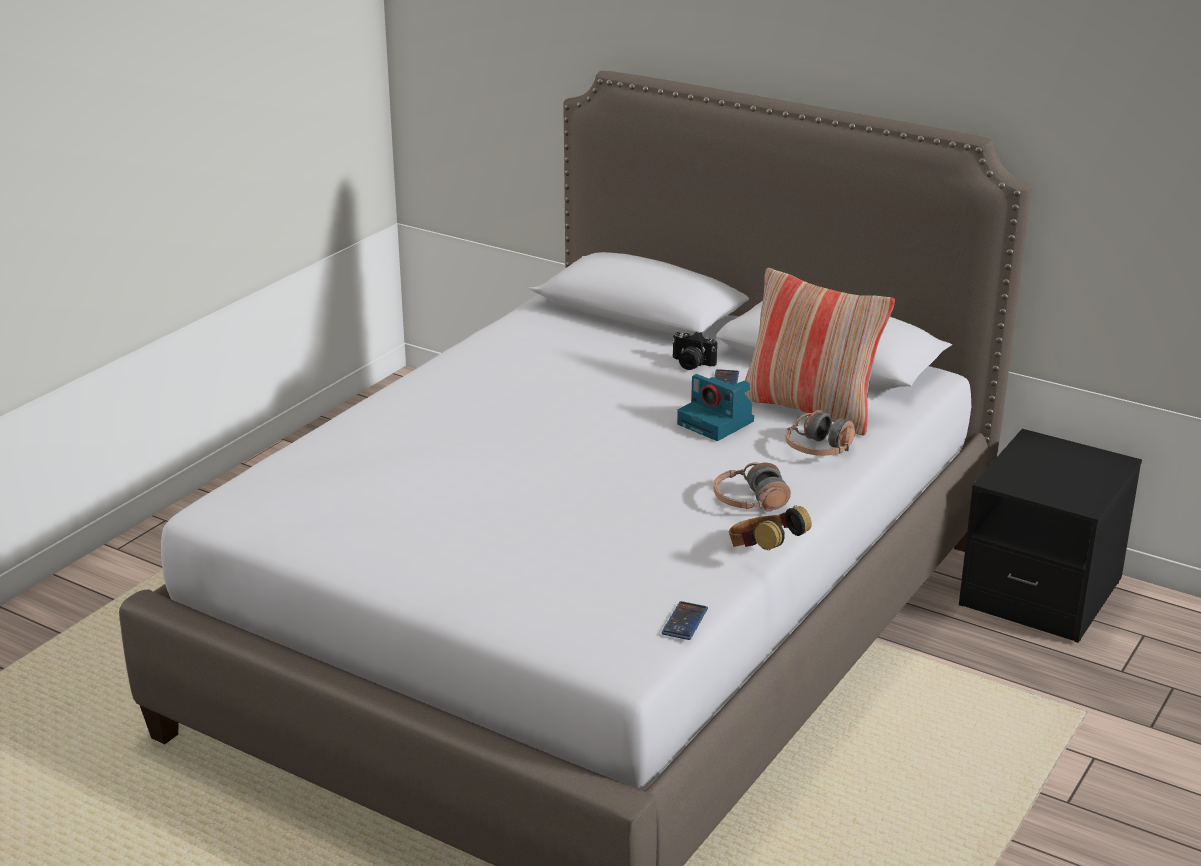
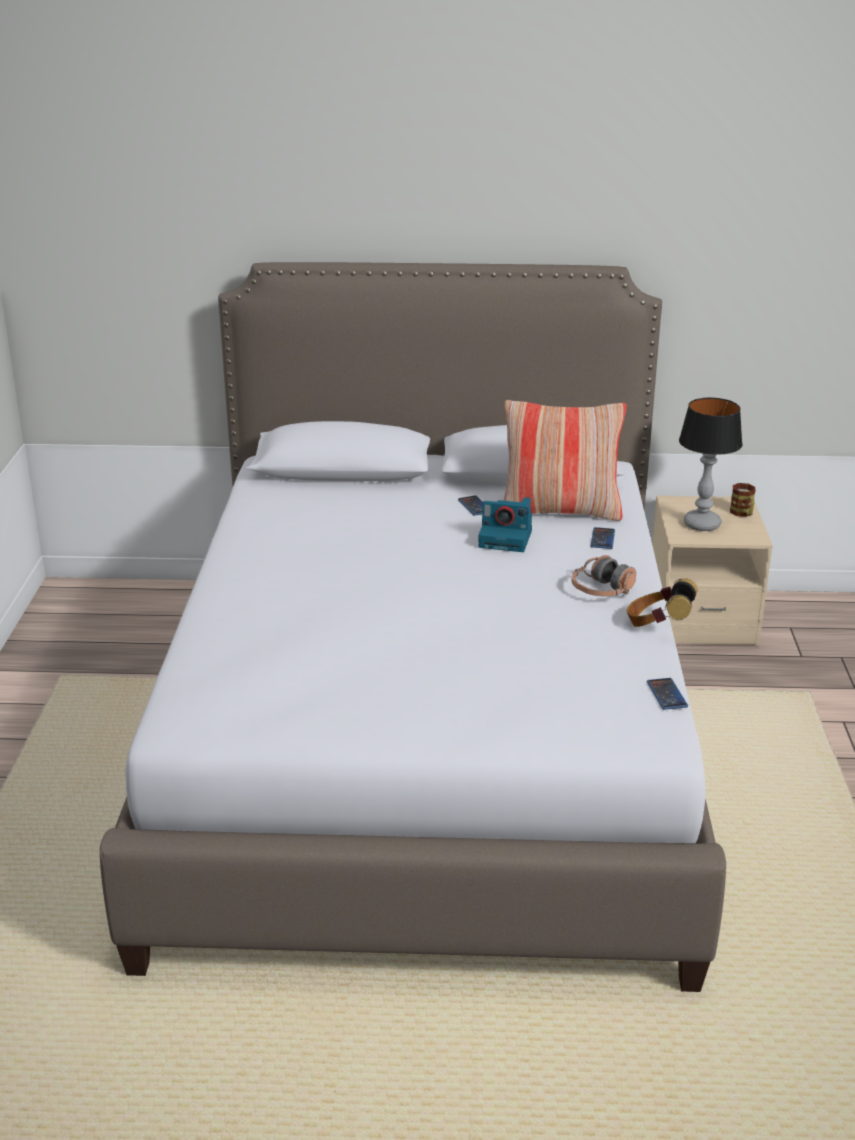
camera: 30 degrees left, 0 degrees up
(691, 364) = (432, 499): camera -> none
(819, 449) = (602, 539): headphones -> phone
(1038, 473) = (701, 524): none -> table lamp
(1040, 593) = (701, 618): black nightstand -> beige nightstand
(1105, 475) = (743, 514): none -> mug

